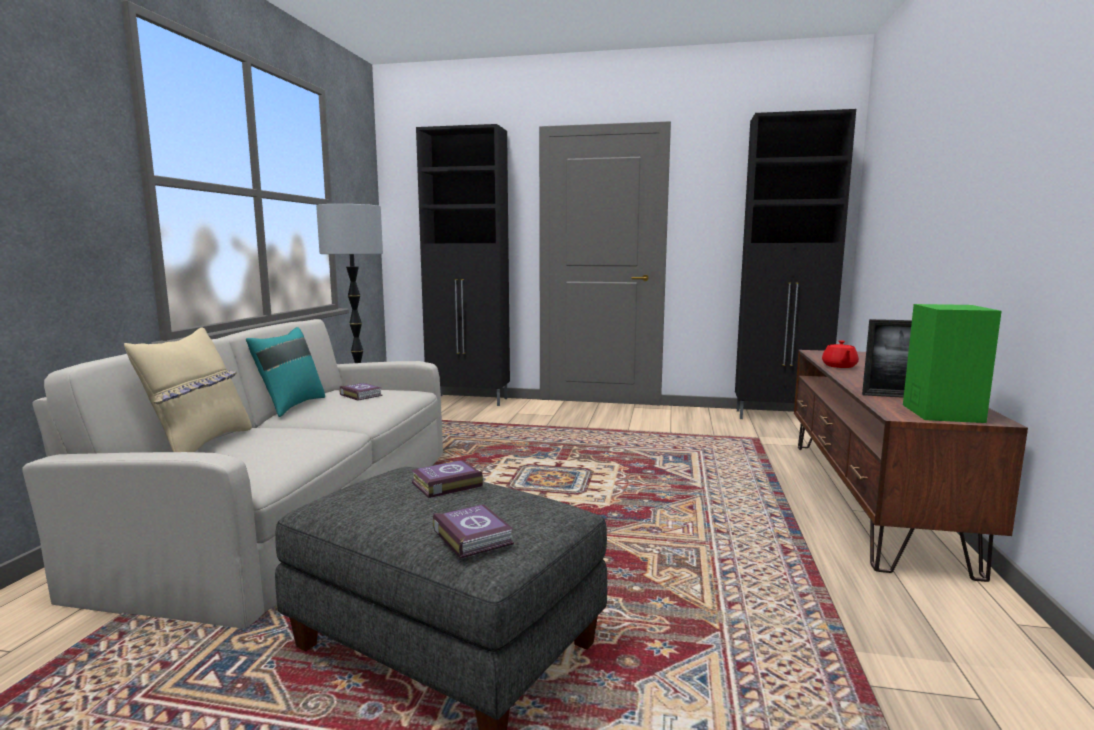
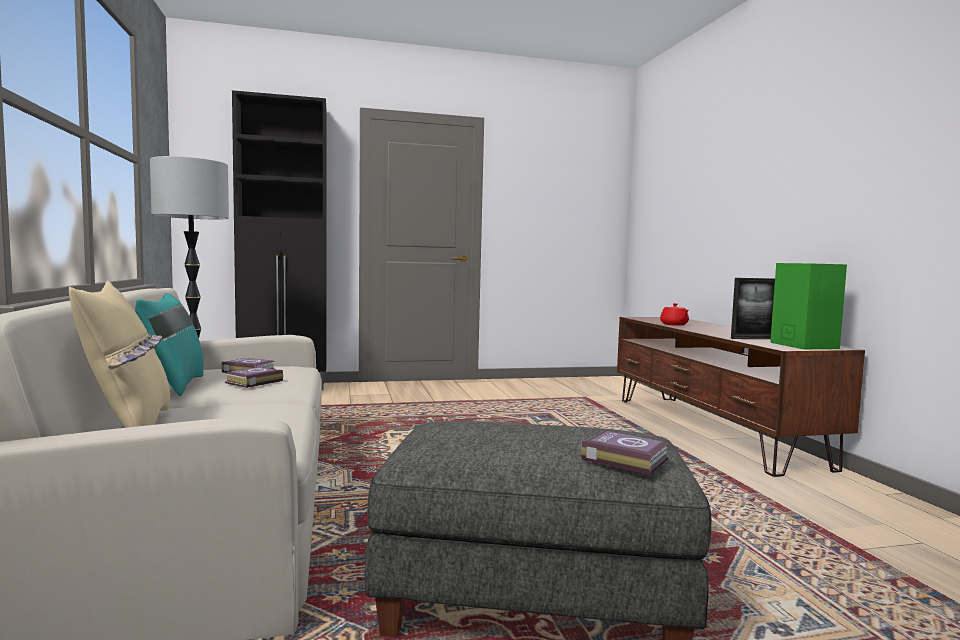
camera: 25 degrees left, 5 degrees down
(444, 484) = (514, 426): book -> book (252, 382)
(780, 417) = (583, 381): black cabinet -> none

